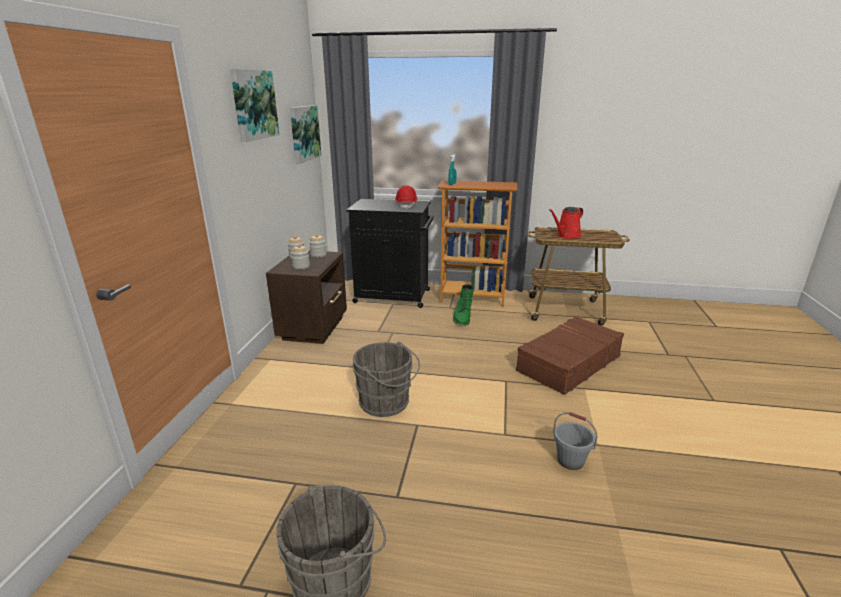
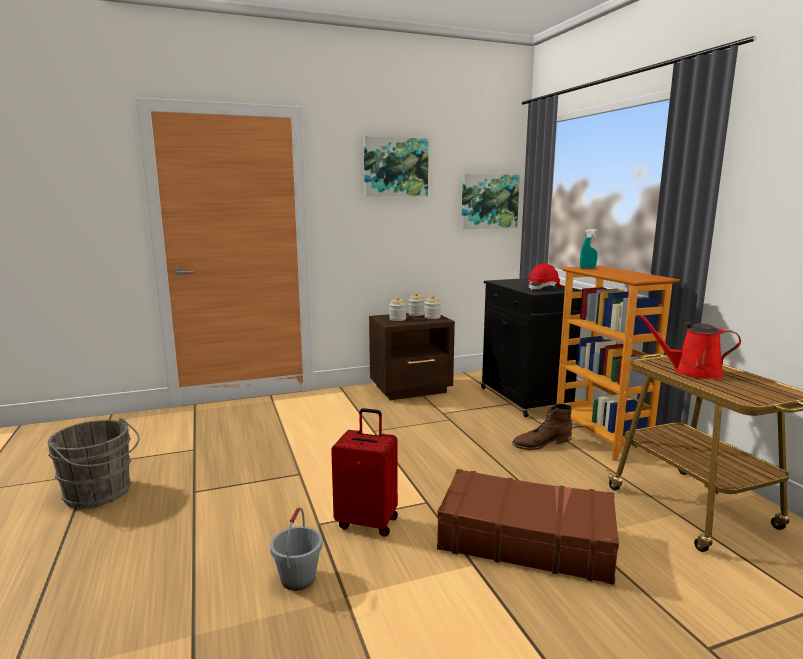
camera: 60 degrees right, 10 degrees down
(387, 403) = (322, 451): grey bucket -> none
(462, 317) = (541, 443): green boot -> brown boot
(515, 411) = (367, 522): none -> red suitcase

